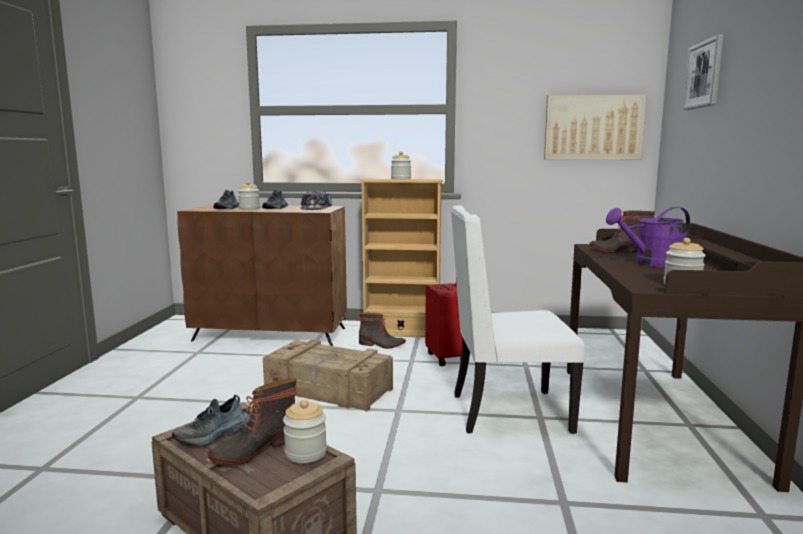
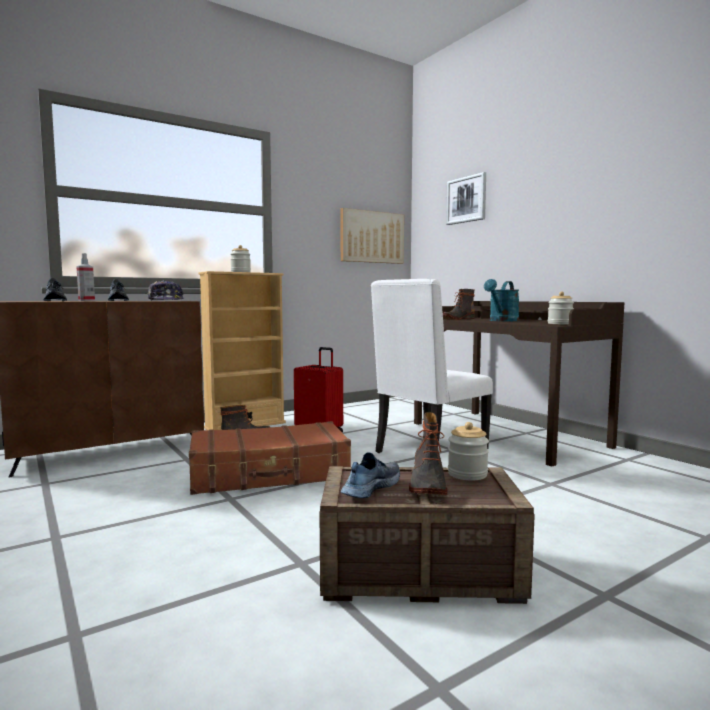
camera: 40 degrees left, 5 degrees down
(213, 435) = (370, 488): shoe -> shoe turned 150 degrees counterclockwise
(249, 209) = (86, 301): jar -> spray bottle
(328, 390) = (270, 474): crate -> brown suitcase
(650, 264) = (502, 321): purple watering can -> turquoise watering can

